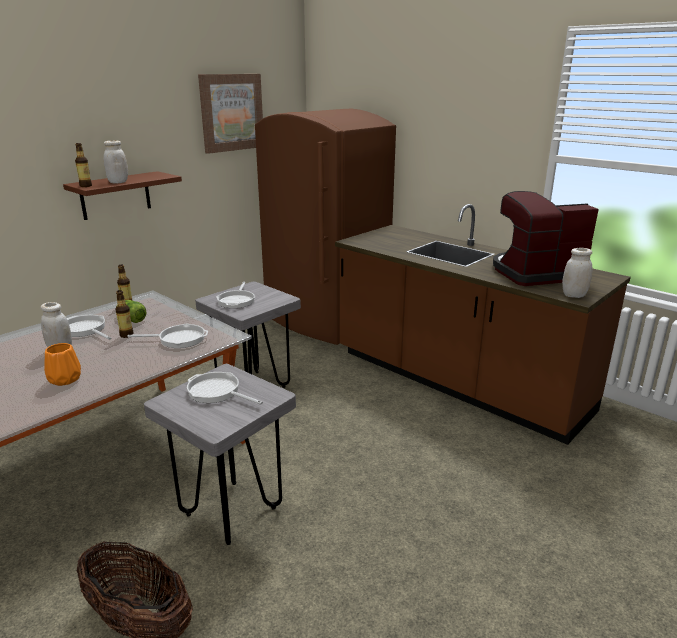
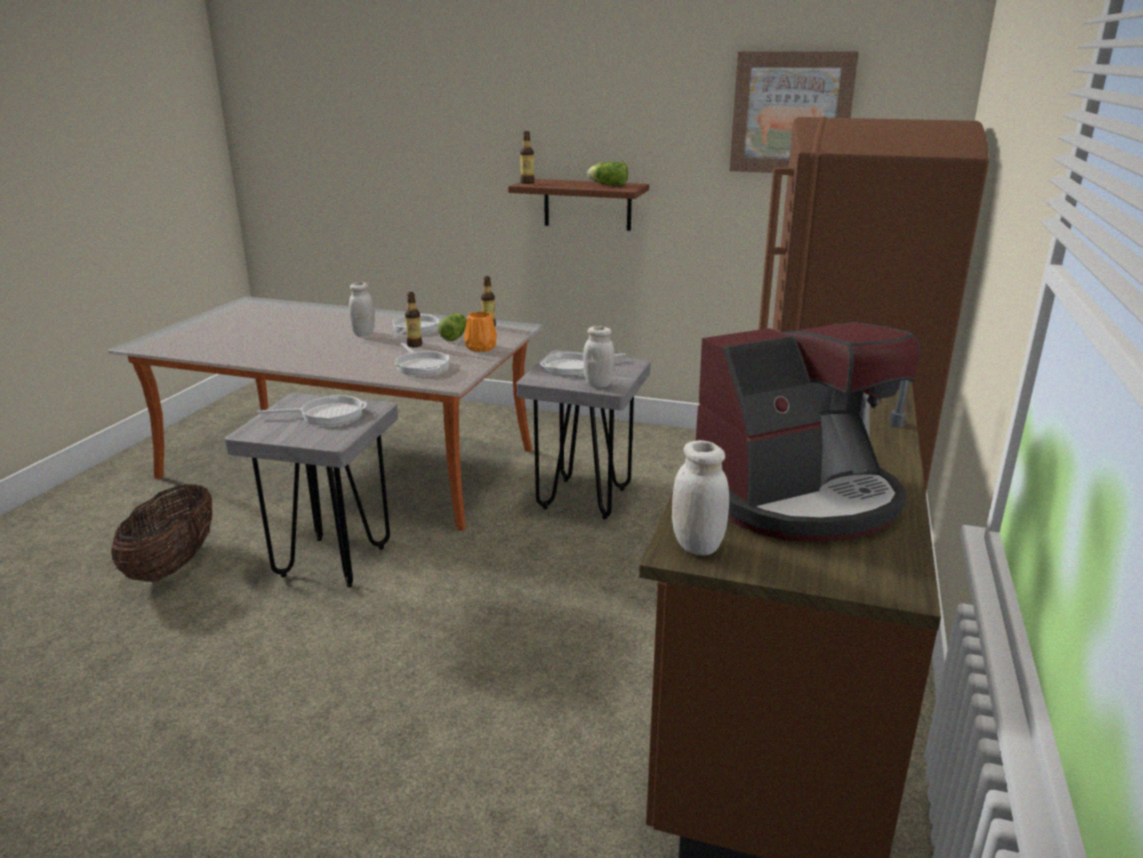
camera: 65 degrees right, 0 degrees up
(64, 379) = (307, 351): orange vase -> orange vase (480, 348)
(118, 182) = (562, 185): white jar -> white jar (598, 384)
(142, 176) = (607, 185): none -> lettuce
(216, 392) = (327, 414): frying pan -> frying pan turned 75 degrees clockwise
(535, 273) = (797, 498): coffee machine -> coffee machine turned 105 degrees clockwise

